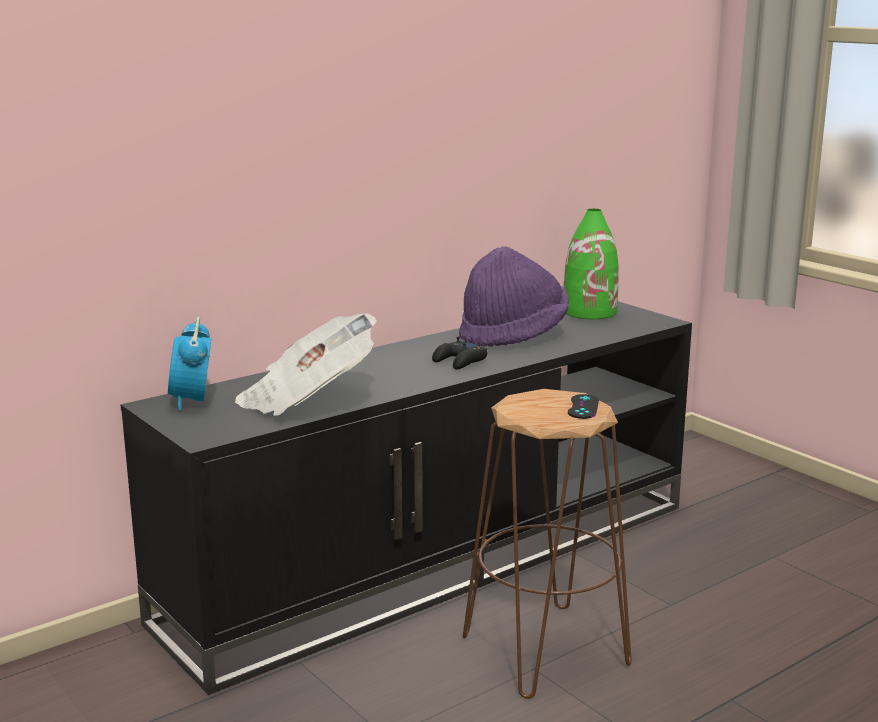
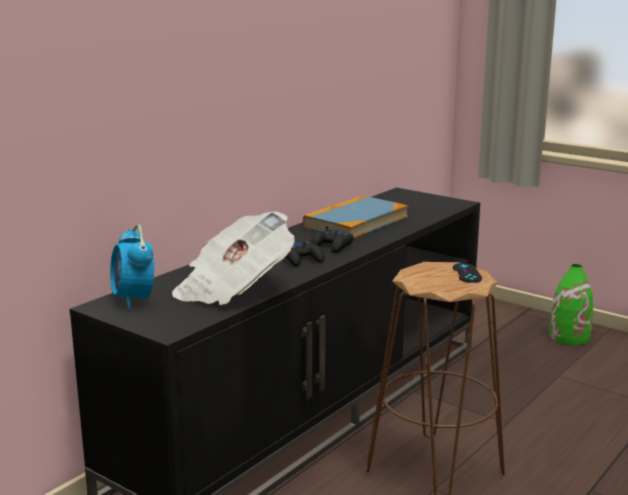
camera: 15 degrees left, 0 degrees up
(412, 373) = (302, 259): none -> black game controller
(513, 335) = (356, 222): purple hat -> book
(590, 312) = (399, 200): green vase -> green vase (569, 337)

